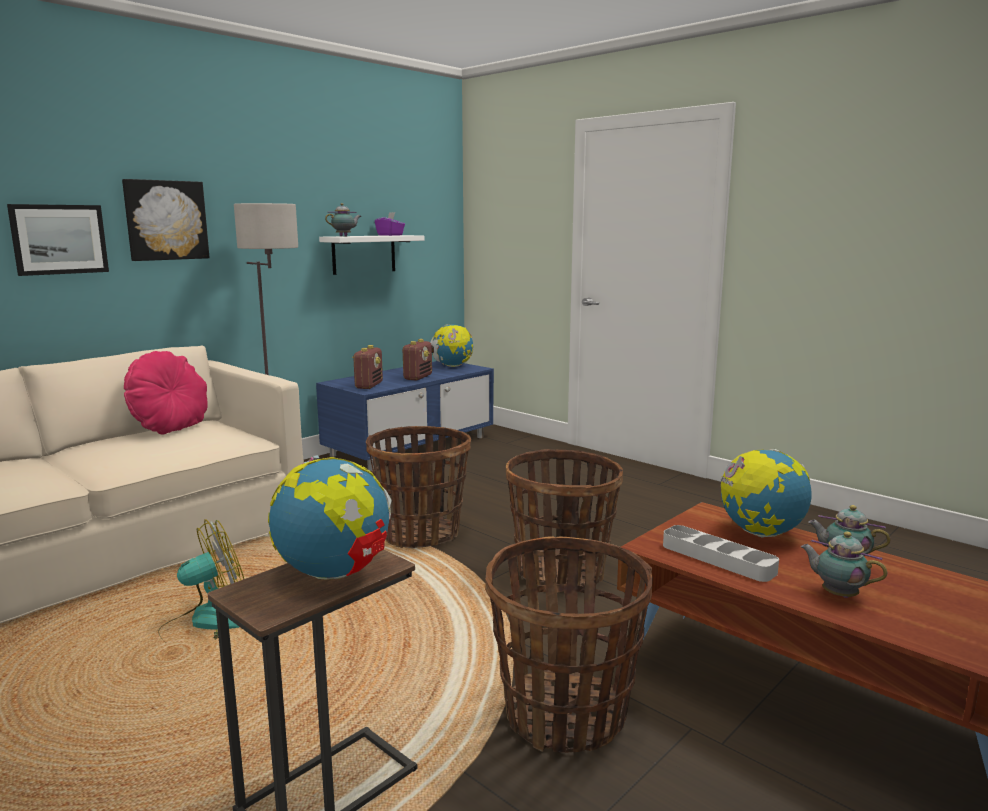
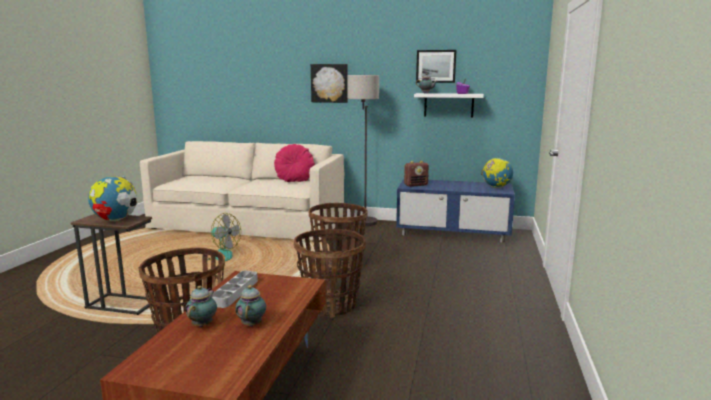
camera: 60 degrees right, 0 degrees up
(59, 239) = (284, 91): picture -> picture (436, 66)
(418, 377) = (453, 187): radio -> none
(760, 533) = (284, 298): globe -> none

